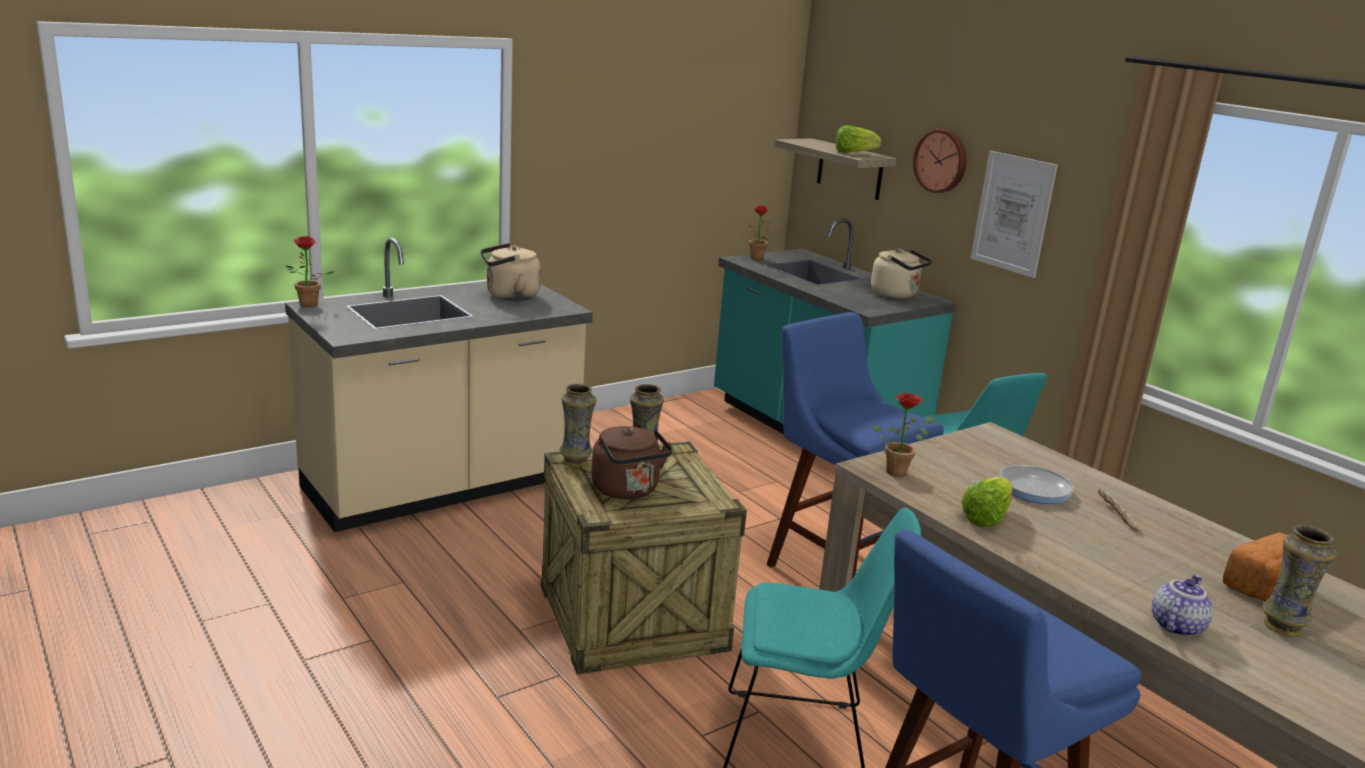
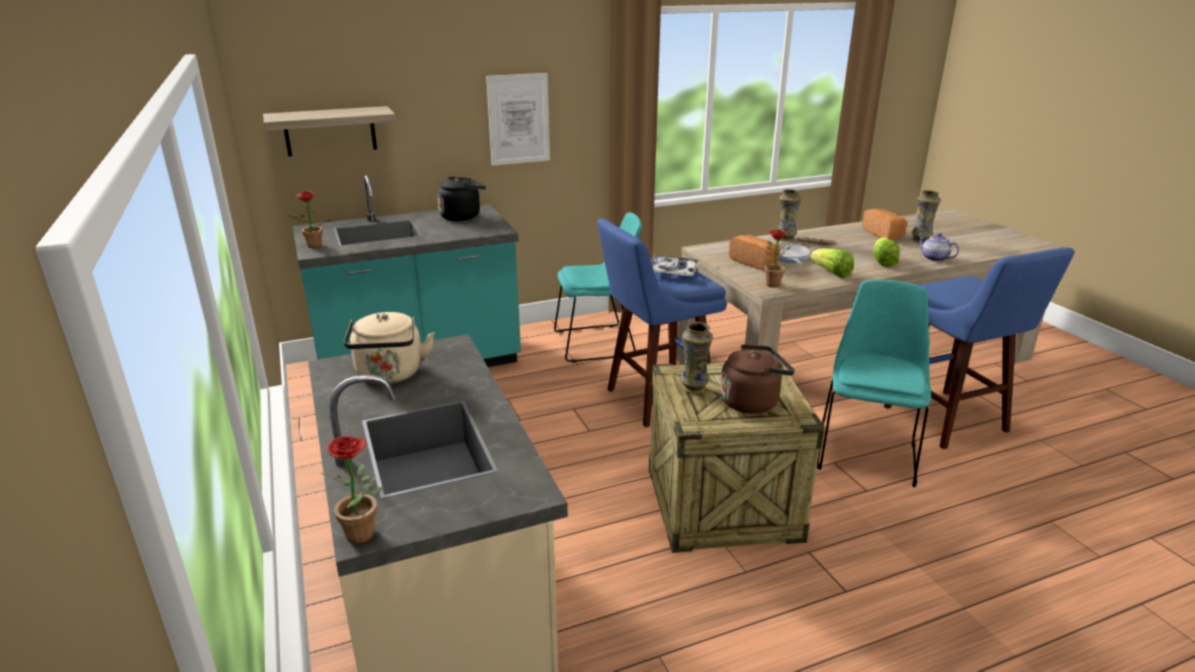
camera: 75 degrees left, 5 degrees up
(576, 461) = (698, 420): vase -> vase (785, 239)
(853, 153) = (359, 111): lettuce -> lettuce (882, 262)
(886, 414) = (672, 271): none -> tray
(897, 295) = (462, 216): beige kettle -> black kettle
(941, 161) = (439, 96): wall clock -> none
(975, 465) = (755, 262): none -> bread

